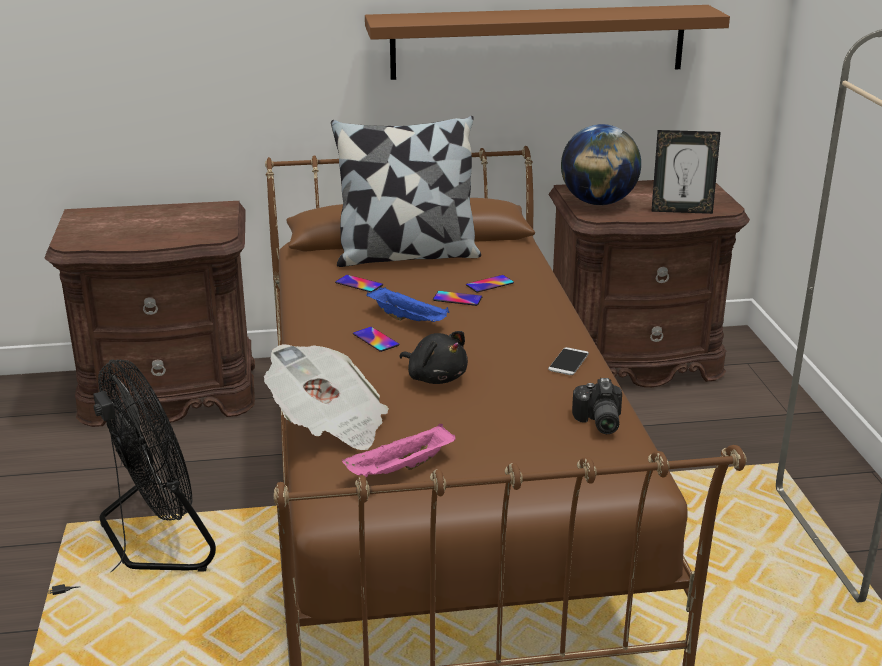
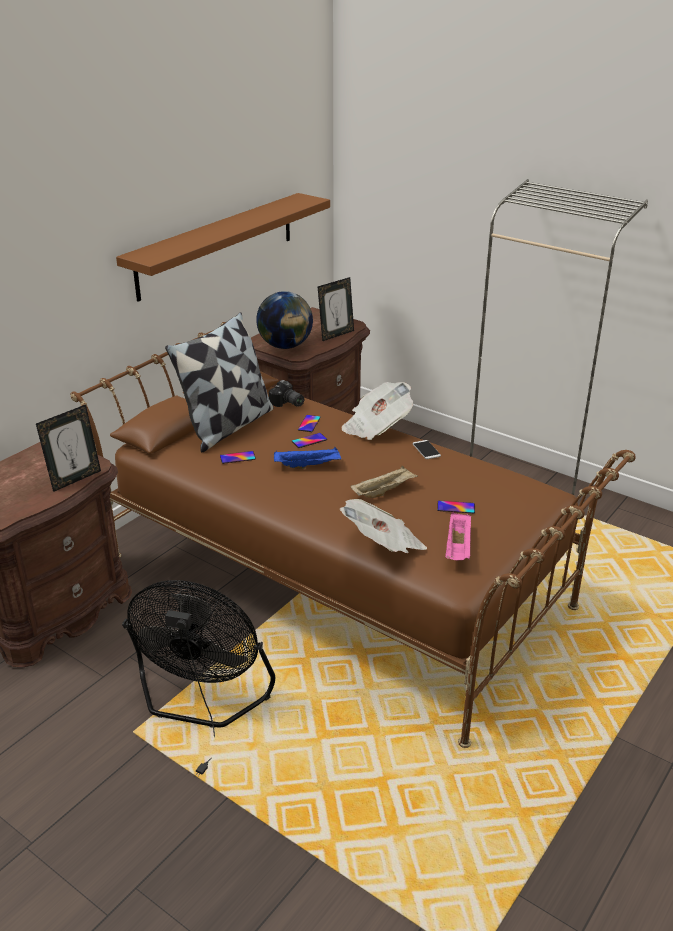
camera: 45 degrees left, 5 degrees up
(182, 239) = (75, 479): none -> picture frame
(375, 339) = (314, 486): phone -> phone (456, 507)
(435, 377) = (383, 491): black plush toy -> beige tray
(557, 316) = (376, 427): none -> newspaper
(597, 422) = (492, 474): camera -> camera (287, 403)

